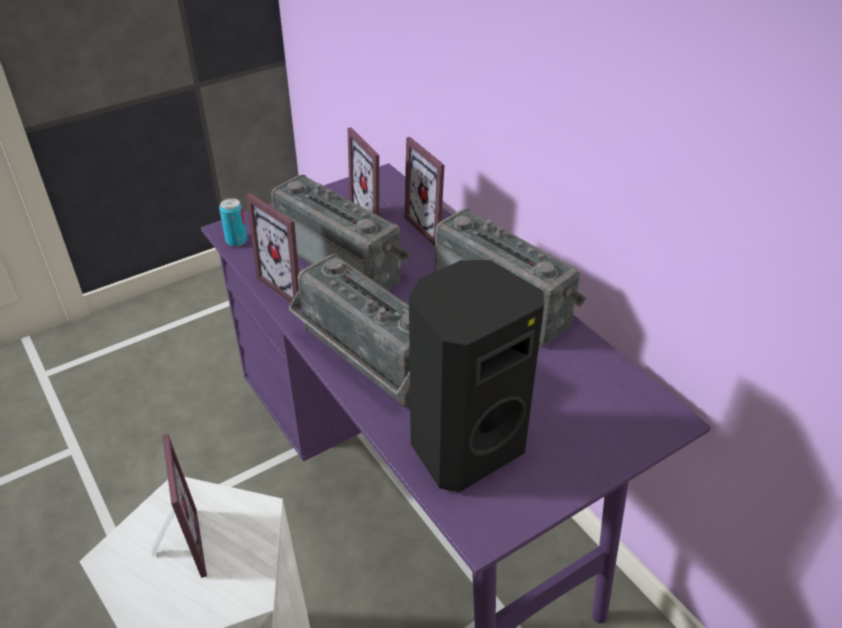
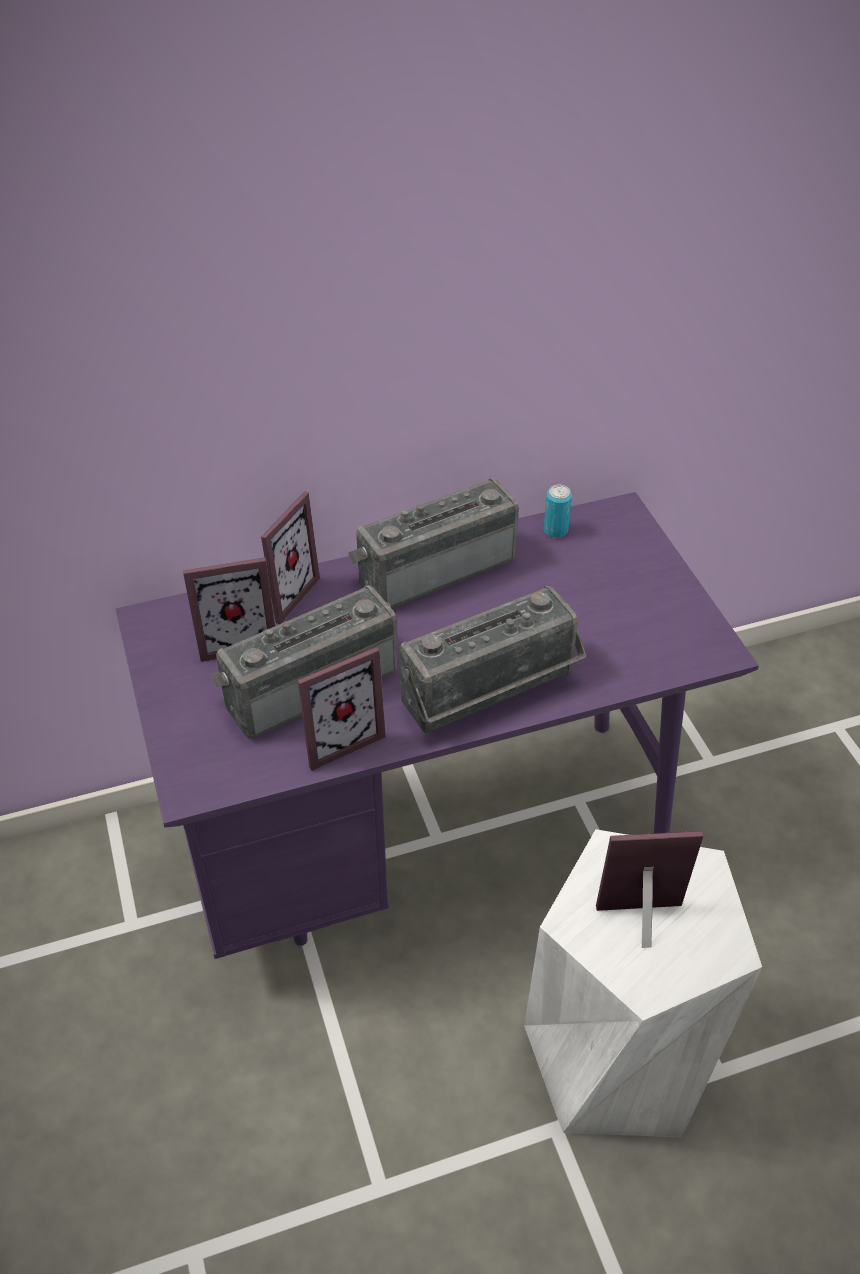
camera: 75 degrees left, 5 degrees up
(236, 240) = (218, 784): can -> can (555, 530)
(435, 227) = (282, 594): picture frame -> picture frame turned 45 degrees counterclockwise
(464, 446) = (625, 642): black speaker -> none

